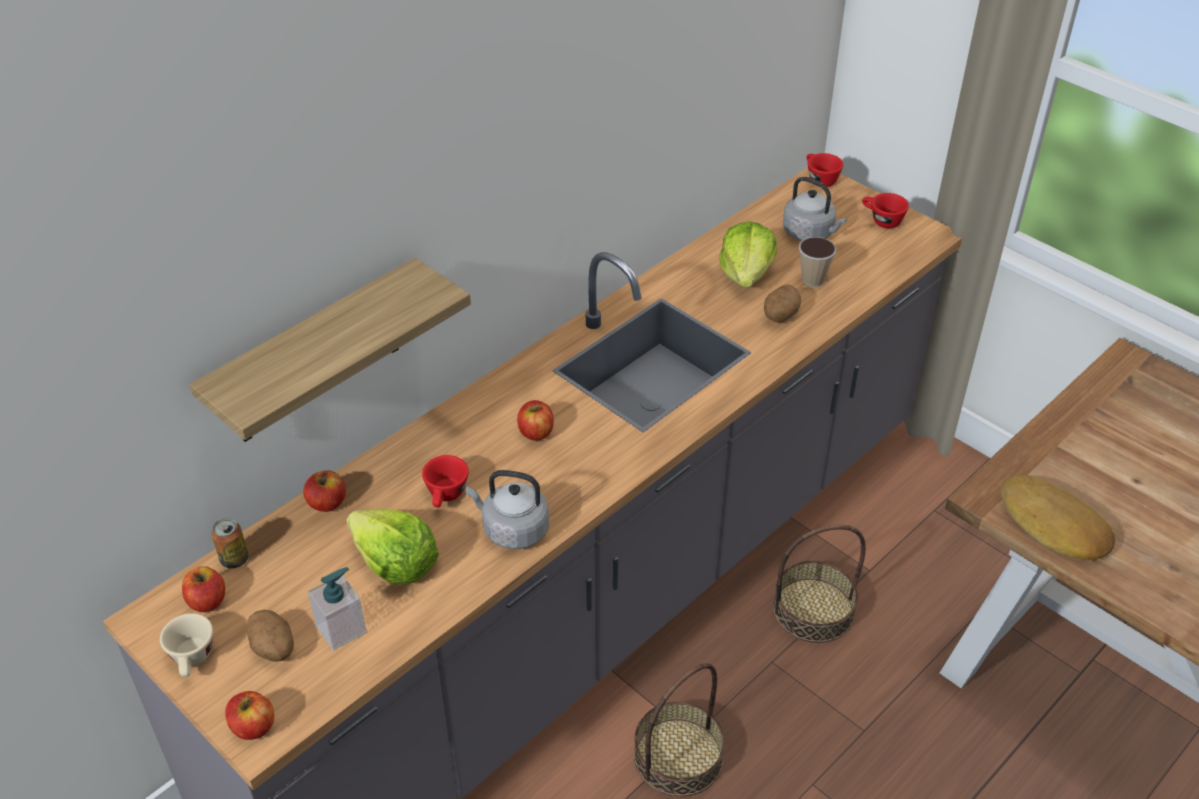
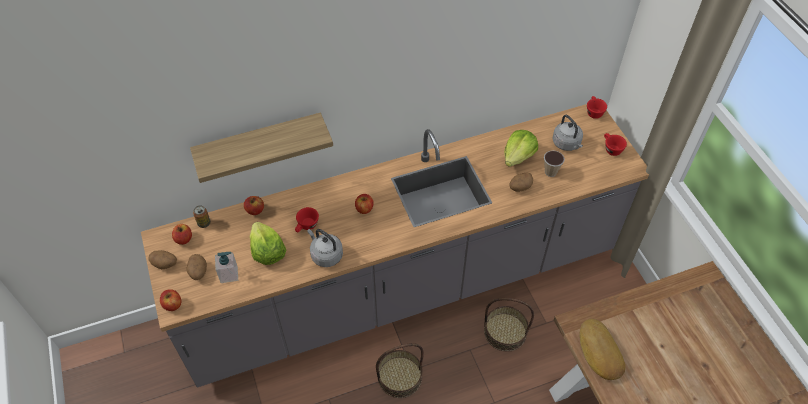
camera: 25 degrees right, 10 degrees up
(193, 659) = (165, 264): beige cup -> potato

